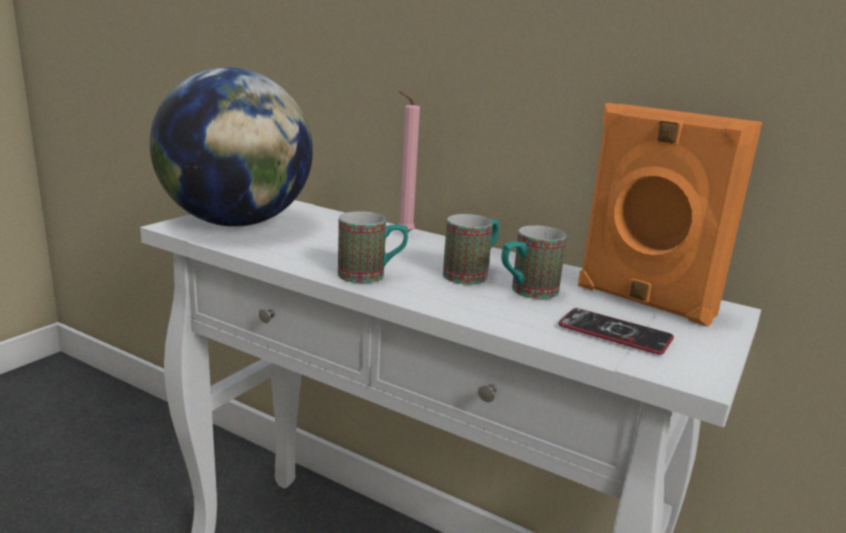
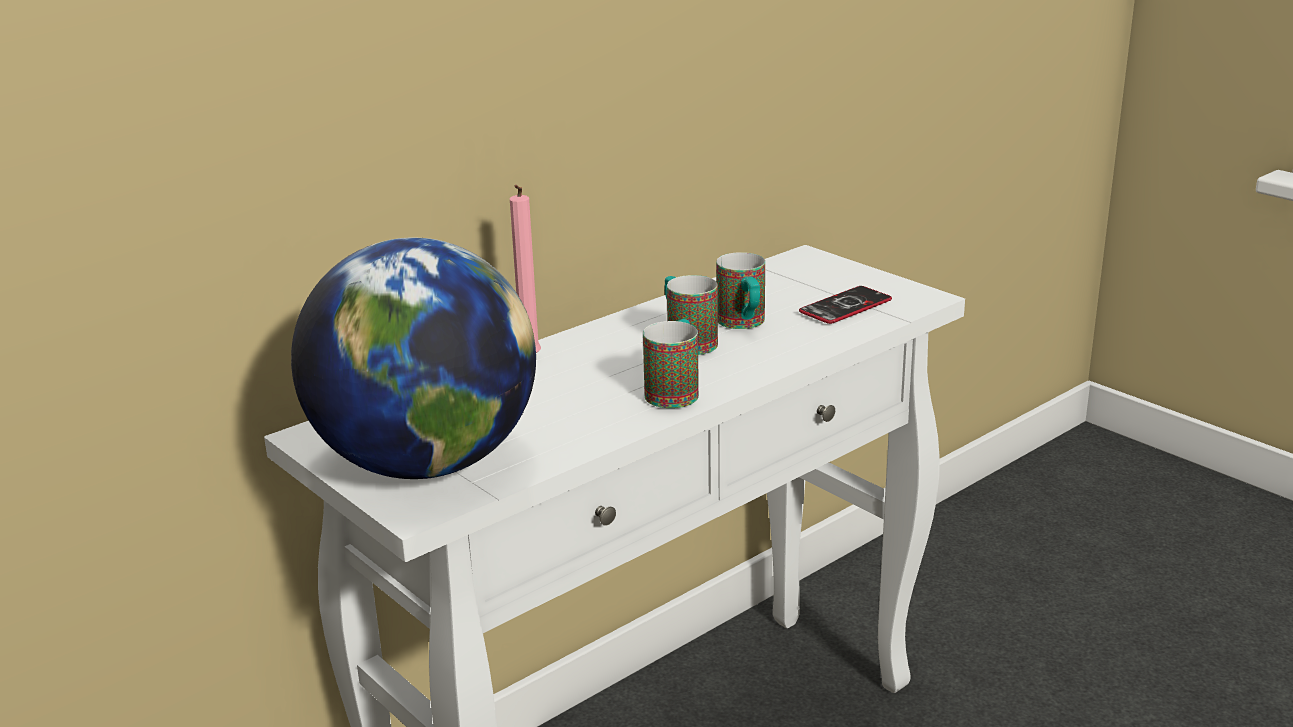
camera: 70 degrees left, 5 degrees up
(643, 302) = (782, 282): orange speaker -> none

